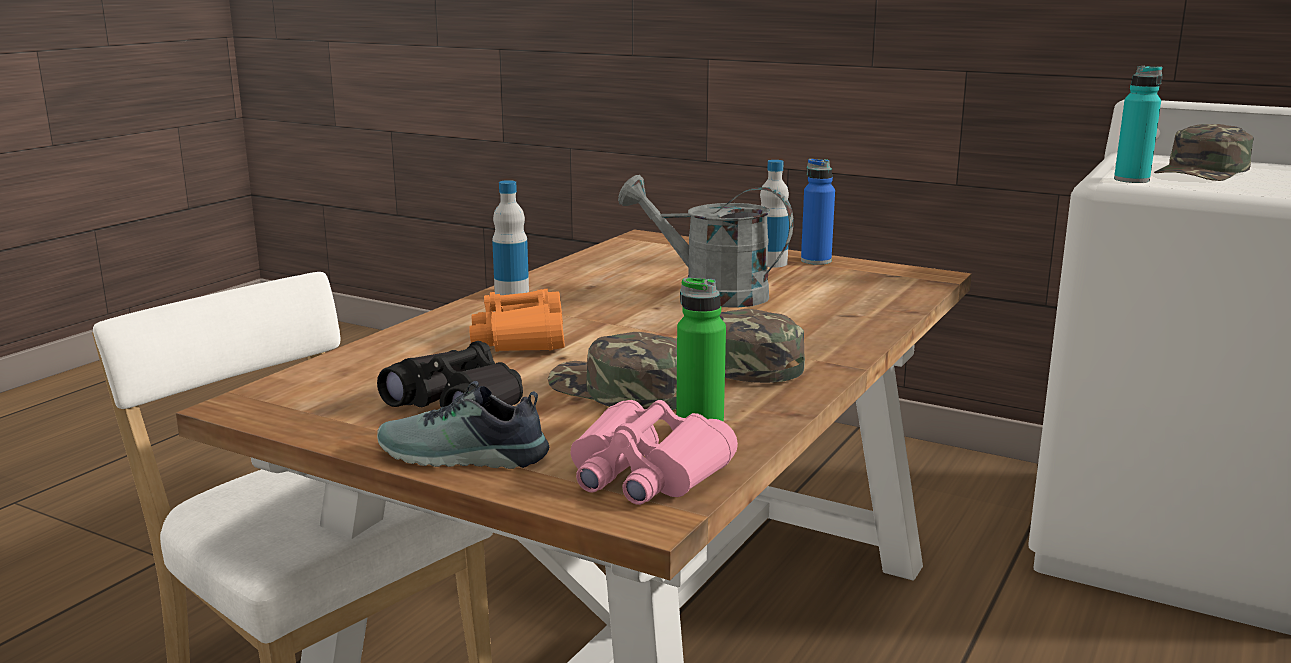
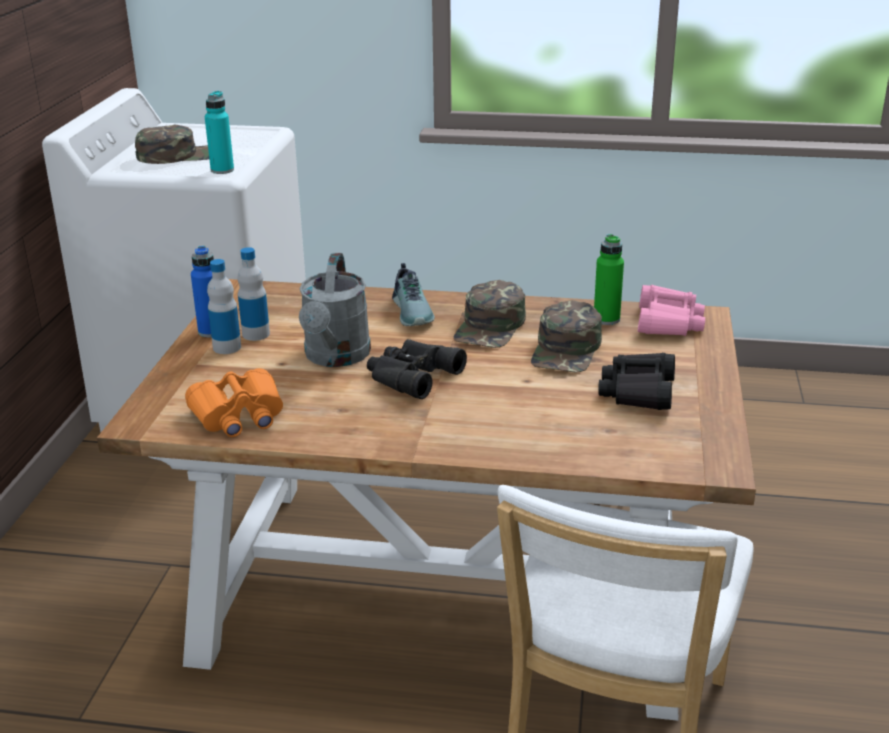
camera: 110 degrees left, 10 degrees up
(462, 457) = (703, 370): shoe -> shoe (414, 312)
(511, 293) = (387, 440): bottle -> bottle (256, 334)
(521, 339) = (502, 404): orange binoculars -> orange binoculars (238, 415)
(634, 314) = (410, 375): none -> black binoculars
(1203, 171) = (179, 155): green cap -> green cap turned 45 degrees counterclockwise

